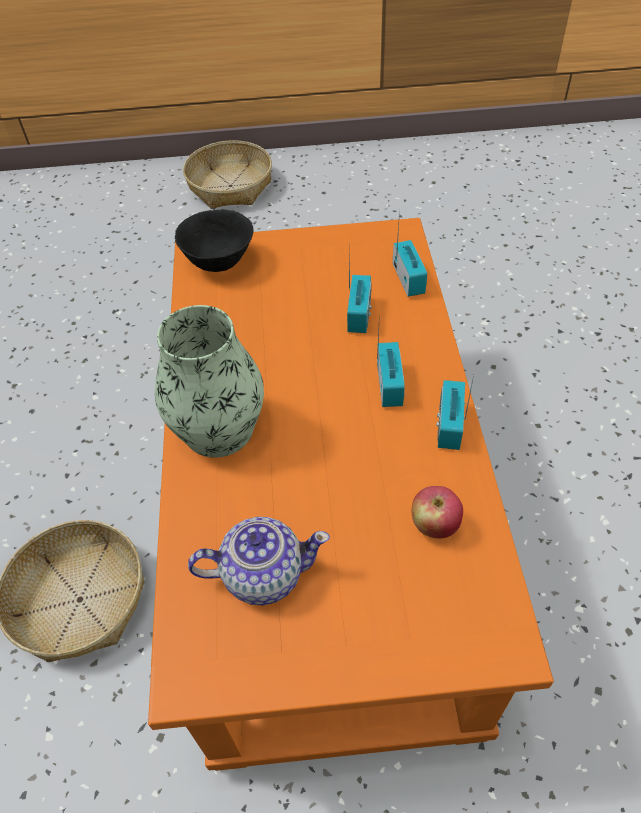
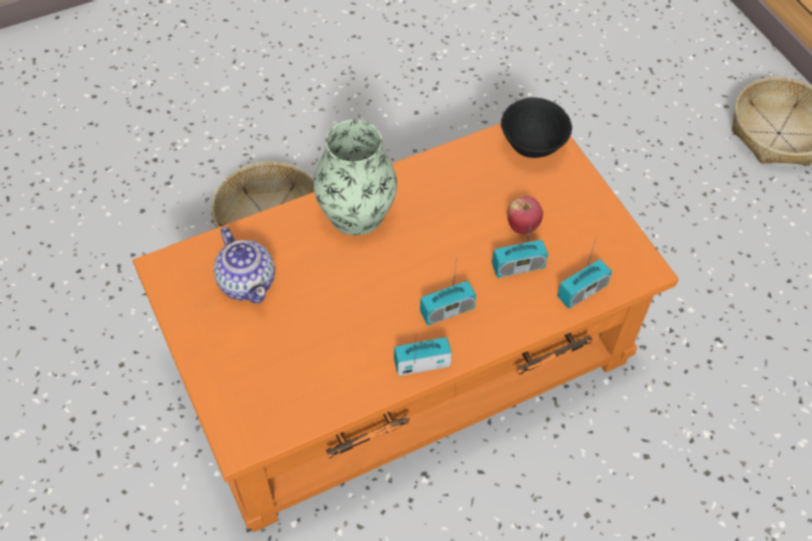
camera: 65 degrees right, 5 degrees up
(434, 525) = (322, 375): apple -> apple (522, 226)

